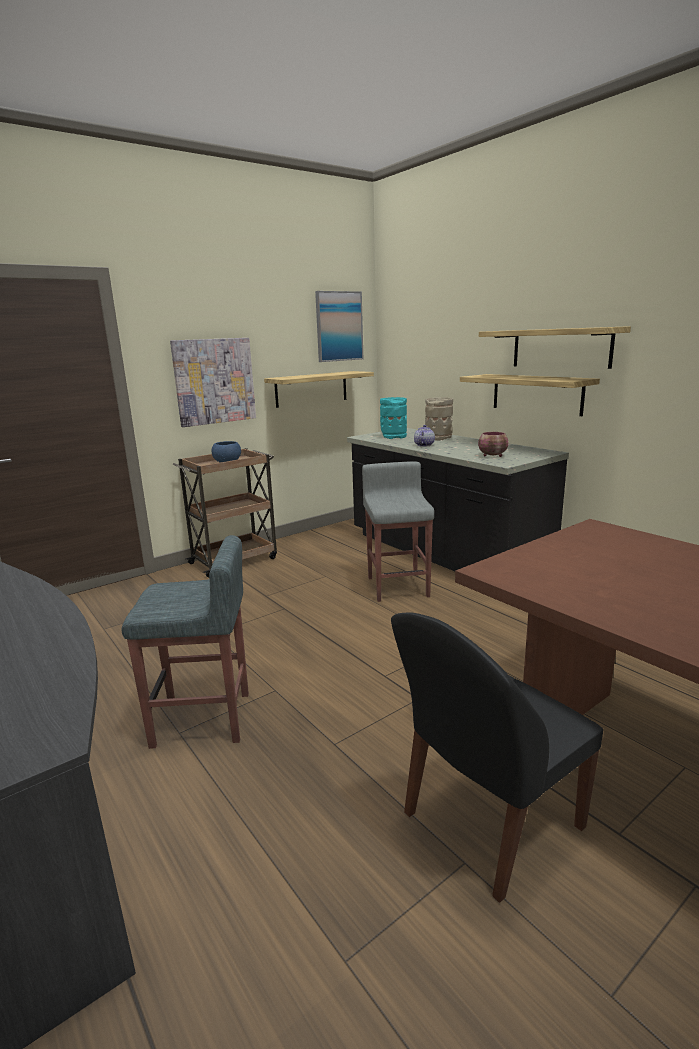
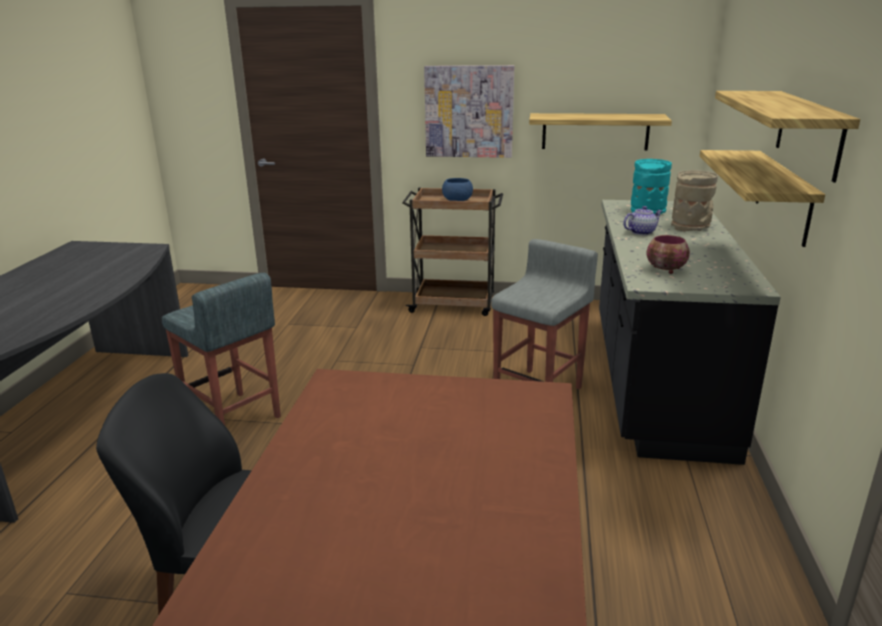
camera: 45 degrees right, 5 degrees up
(339, 326) = (650, 54): picture -> none

